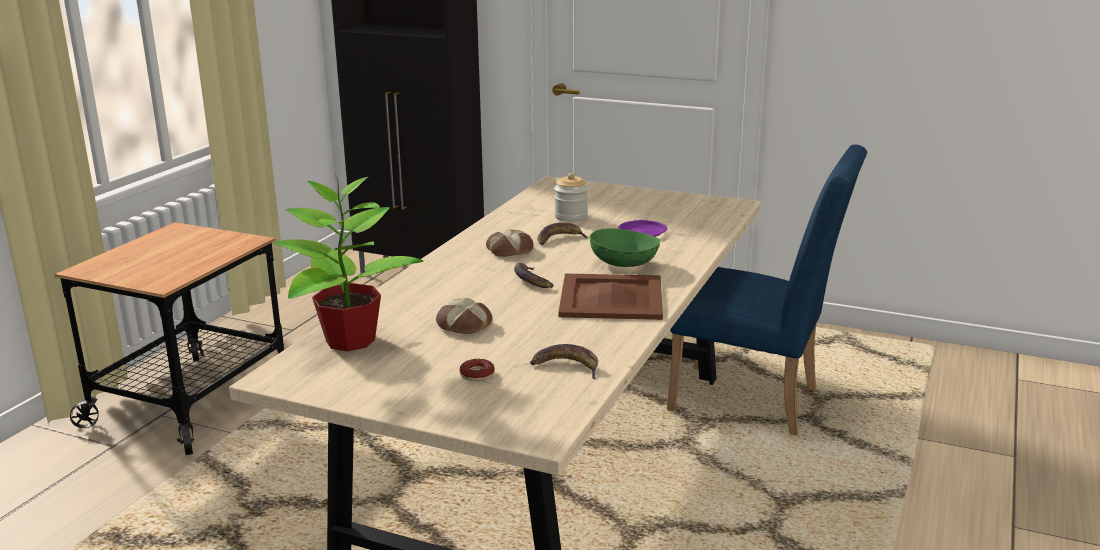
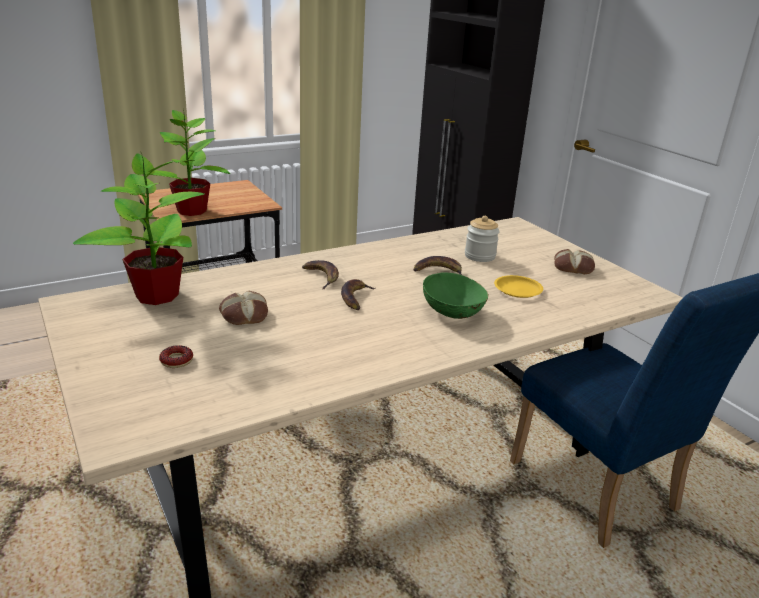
camera: 35 degrees right, 5 degrees up
(176, 271) = (191, 211): none -> potted plant
(509, 250) = (385, 266): bread -> bread (573, 267)
(567, 366) = (246, 385): banana -> banana (322, 277)
(610, 297) = (389, 338): brown tray -> none
(642, 232) = (518, 289): purple plate -> yellow plate

